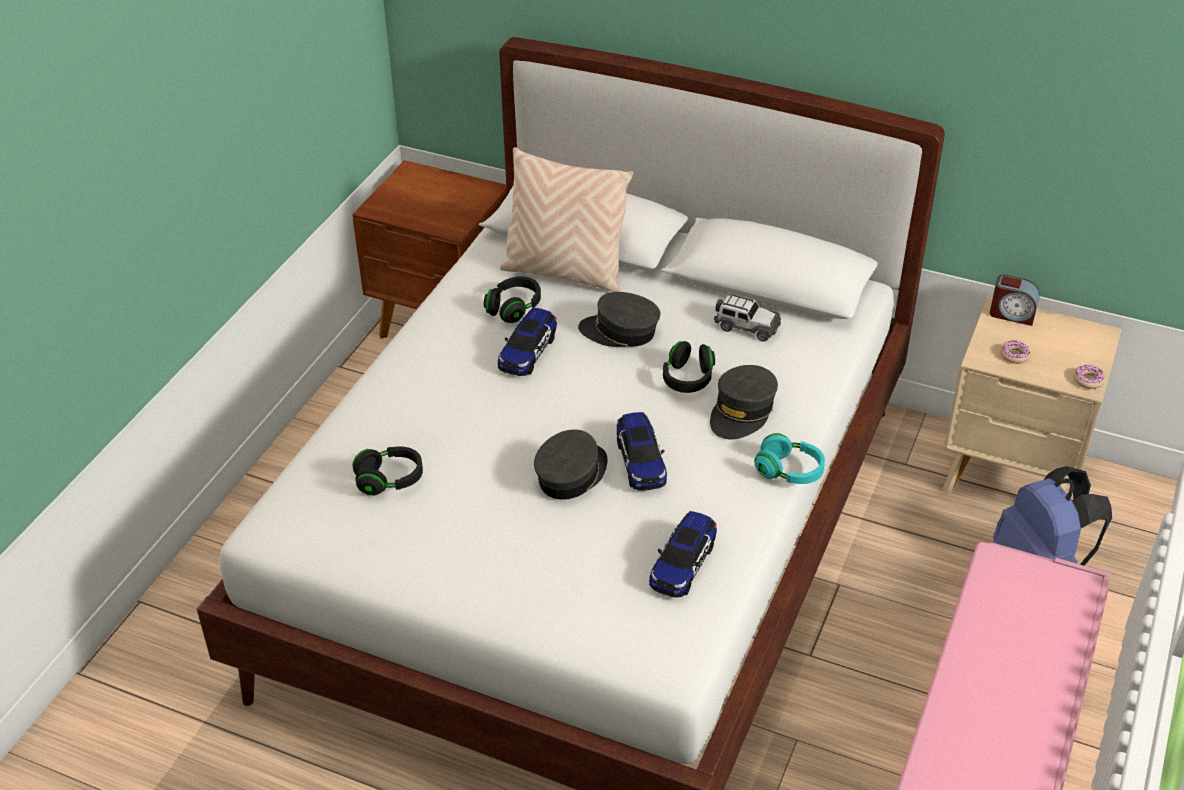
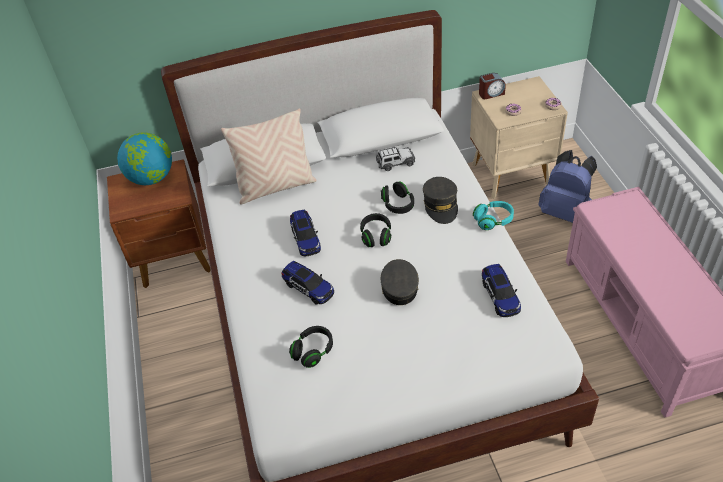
camera: 35 degrees left, 5 degrees up
(449, 188) = (152, 178): none -> globe
(514, 308) = (271, 220): black headphones -> black headphones (376, 236)
(620, 331) = (338, 200): grey cap -> none
(640, 462) = (423, 259): toy car -> toy car (308, 288)

